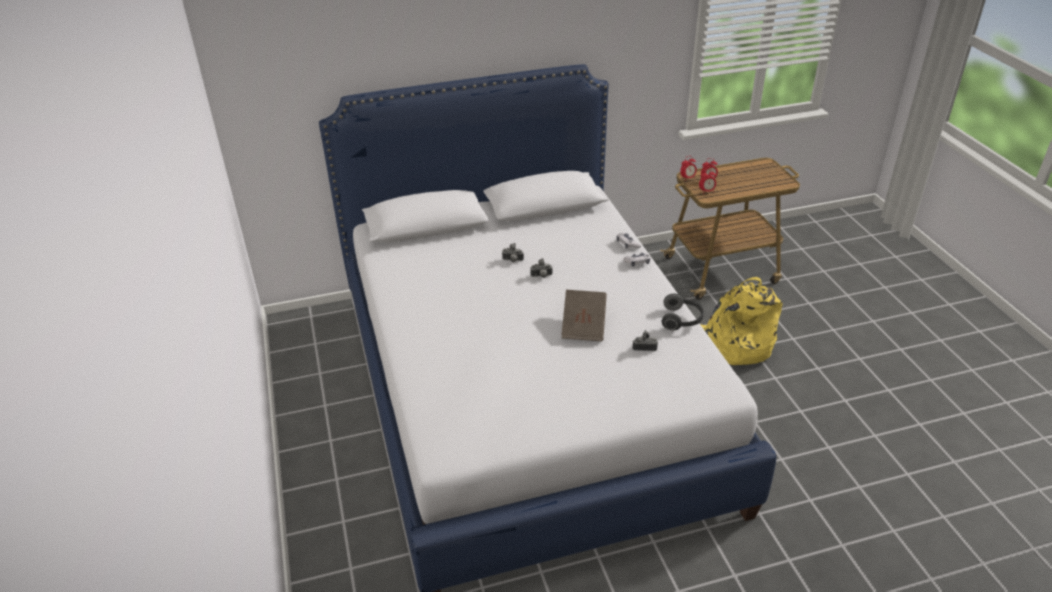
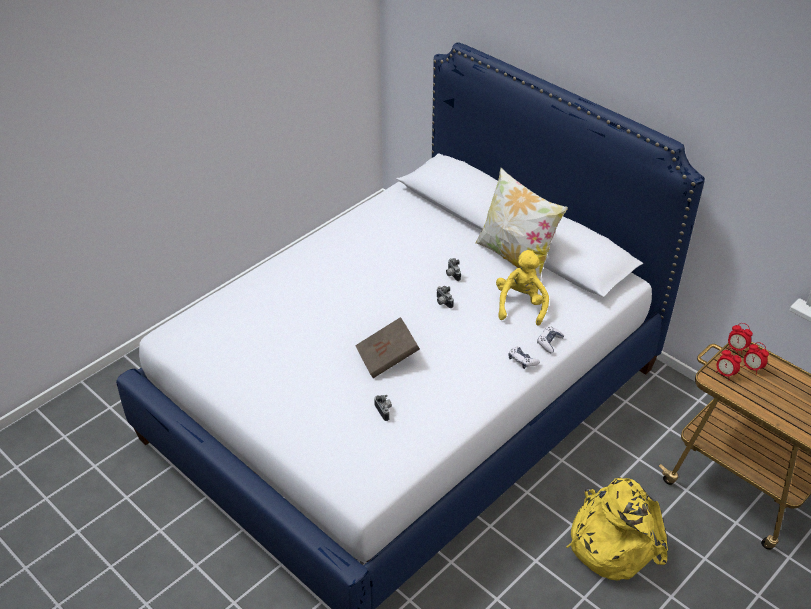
camera: 60 degrees right, 5 degrees up
(522, 225) = (516, 258): none -> pillow
(576, 241) = (521, 305): none -> yellow plush toy
(682, 320) = (448, 425): headphones -> none

